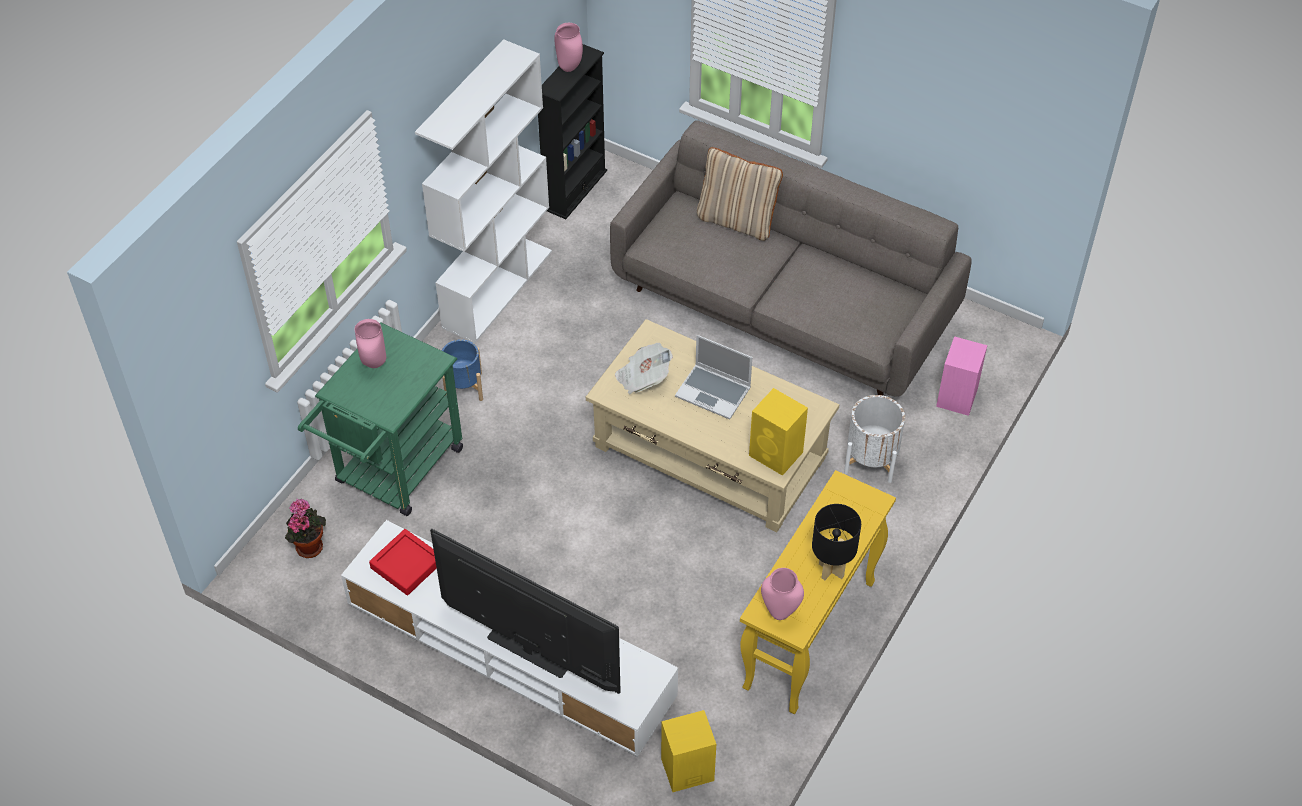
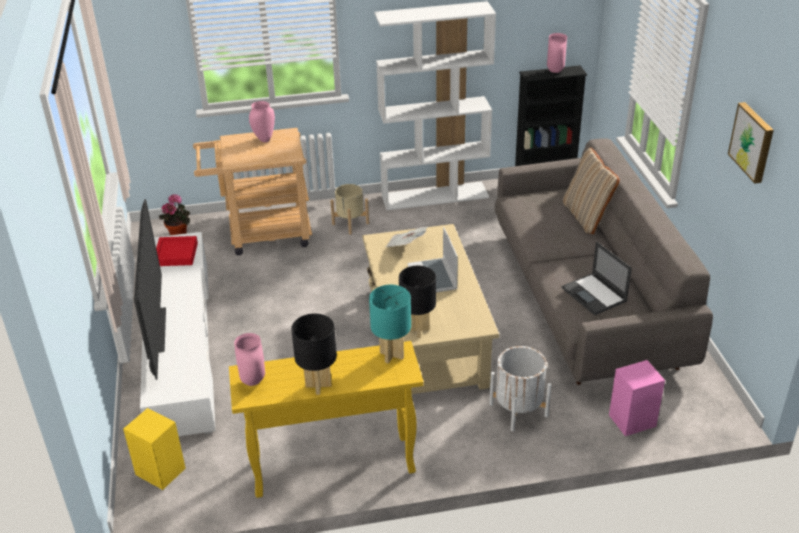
camera: 50 degrees right, 15 degrees down
(393, 473) = (261, 235): green cart -> beige cart
(463, 387) = (350, 223): blue planter -> beige planter
(777, 454) = (418, 330): yellow speaker -> black table lamp
(841, 495) = (391, 355): none -> turquoise table lamp
(852, 304) = (594, 295): none -> laptop
(964, 88) = (753, 142): none -> picture

